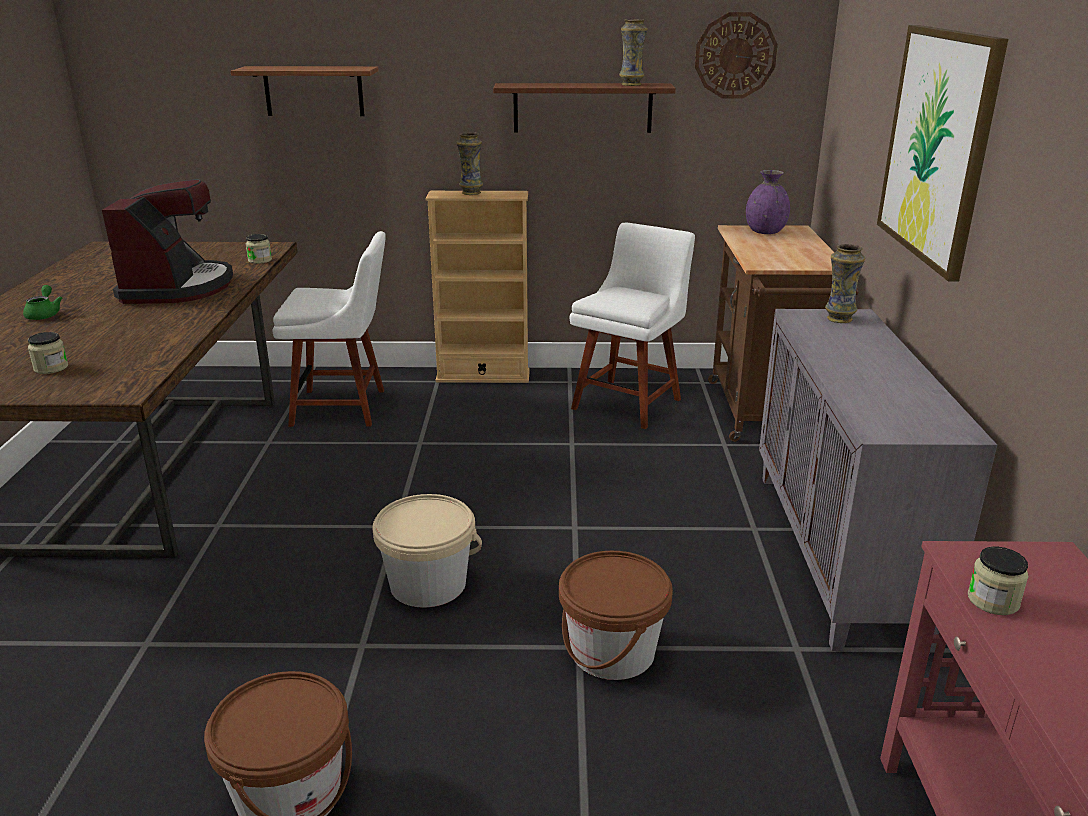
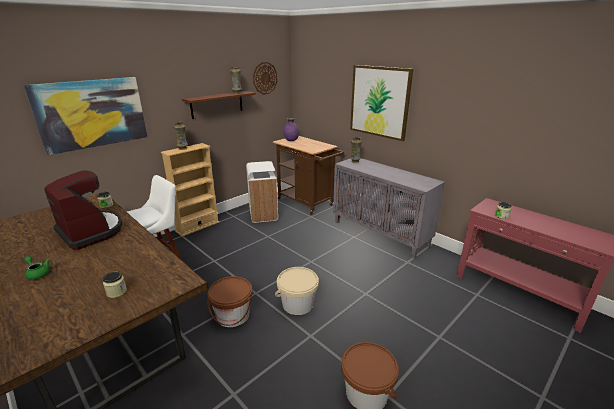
camera: 45 degrees left, 0 degrees up
(314, 91) = (92, 113): shelf -> picture
(612, 651) = (375, 289): brown bucket -> brown bucket (233, 315)
(629, 402) = (263, 215): white chair -> white trash can

